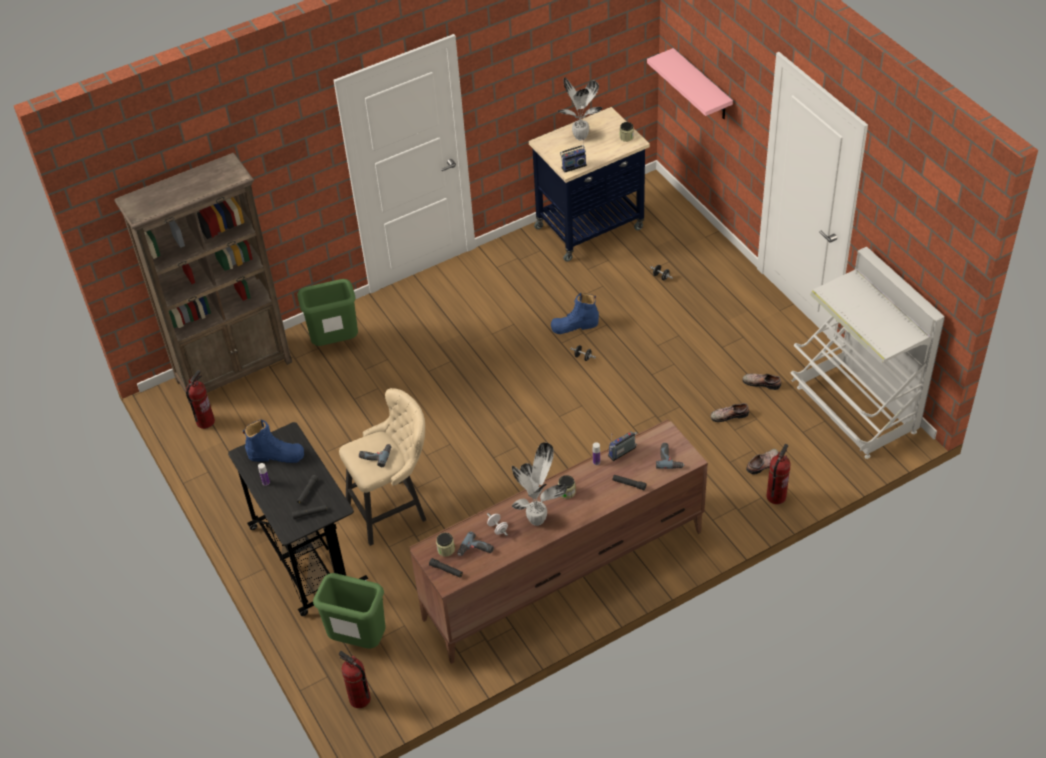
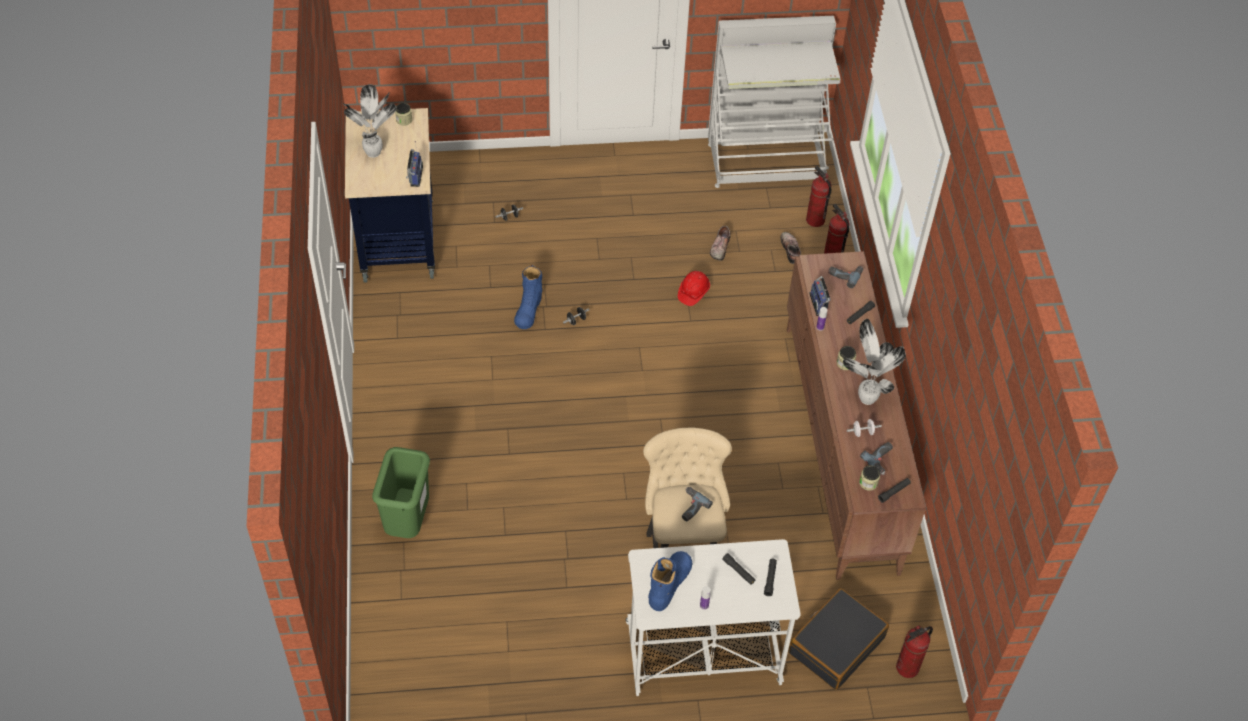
camera: 70 degrees left, 5 degrees up
(205, 421) = (445, 693): fire extinguisher -> fire extinguisher (815, 220)
(235, 370) = (382, 636): brown bookcase -> none
(308, 556) = (703, 653): black desk -> white desk
(358, 641) = (836, 645): green trash can -> black suitcase
(664, 417) = (693, 292): none -> red hard hat
(702, 85) = (423, 21): pink shelf -> none
(761, 382) = (695, 207): shoe -> none

